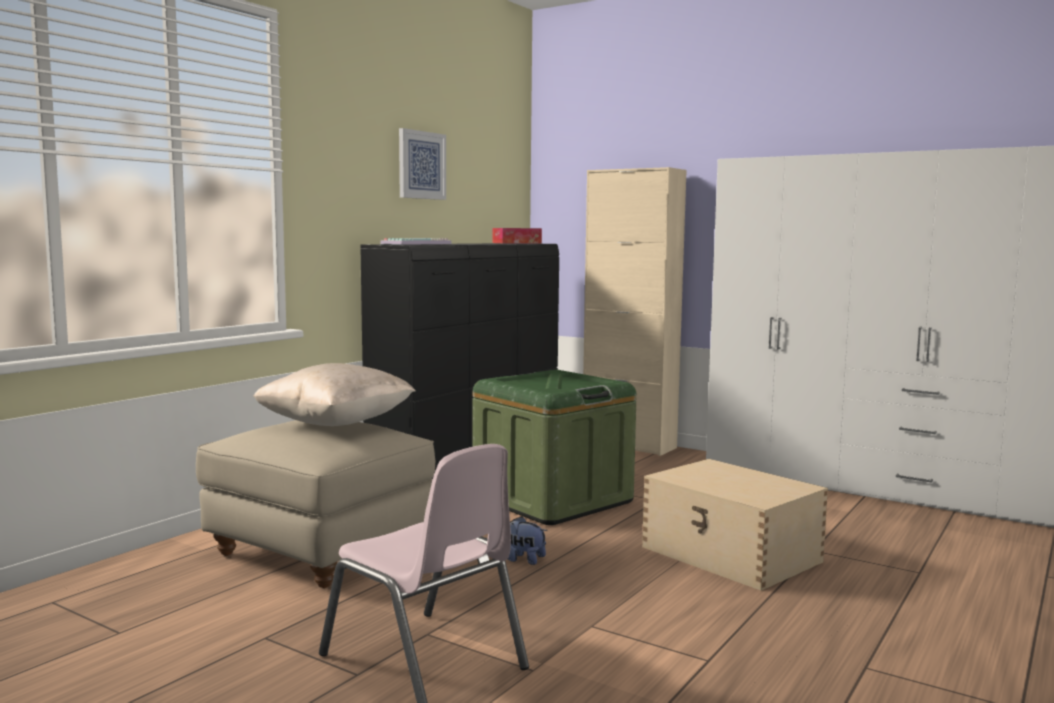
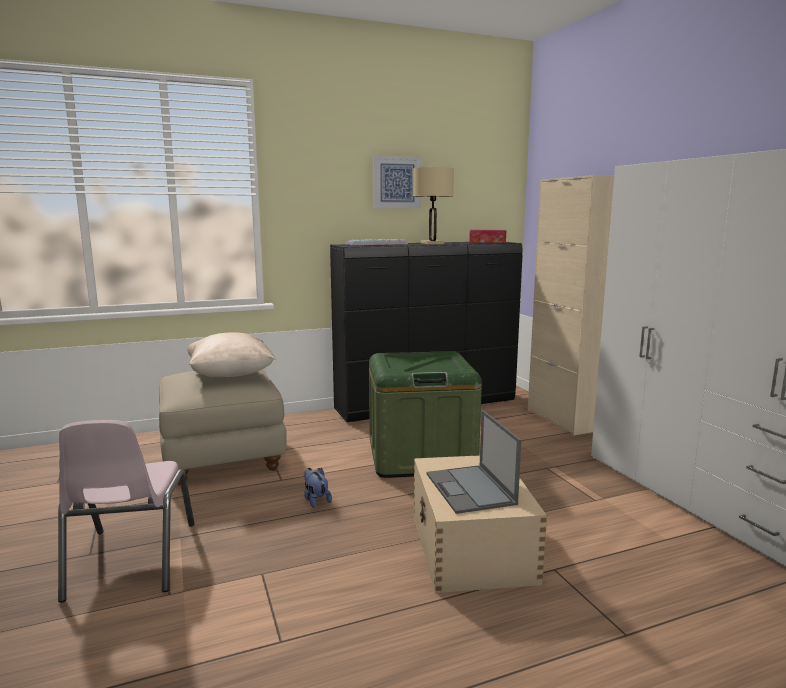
camera: 35 degrees right, 5 degrees up
(473, 243) = (432, 243): none -> beige table lamp
(741, 485) = (470, 489): none -> laptop

